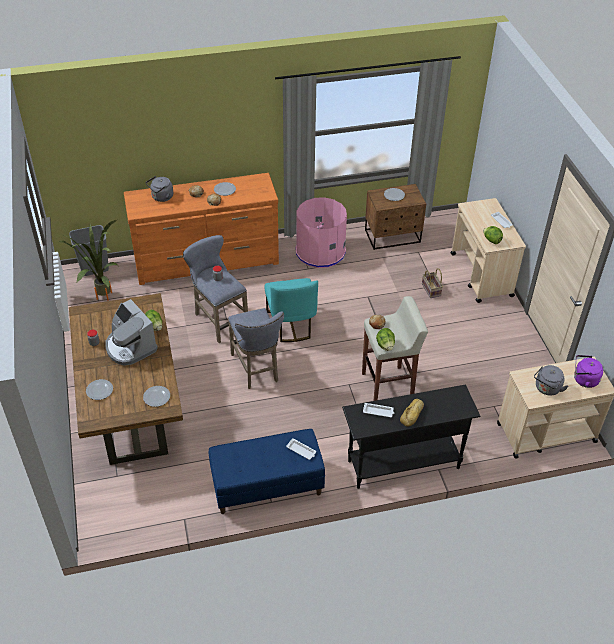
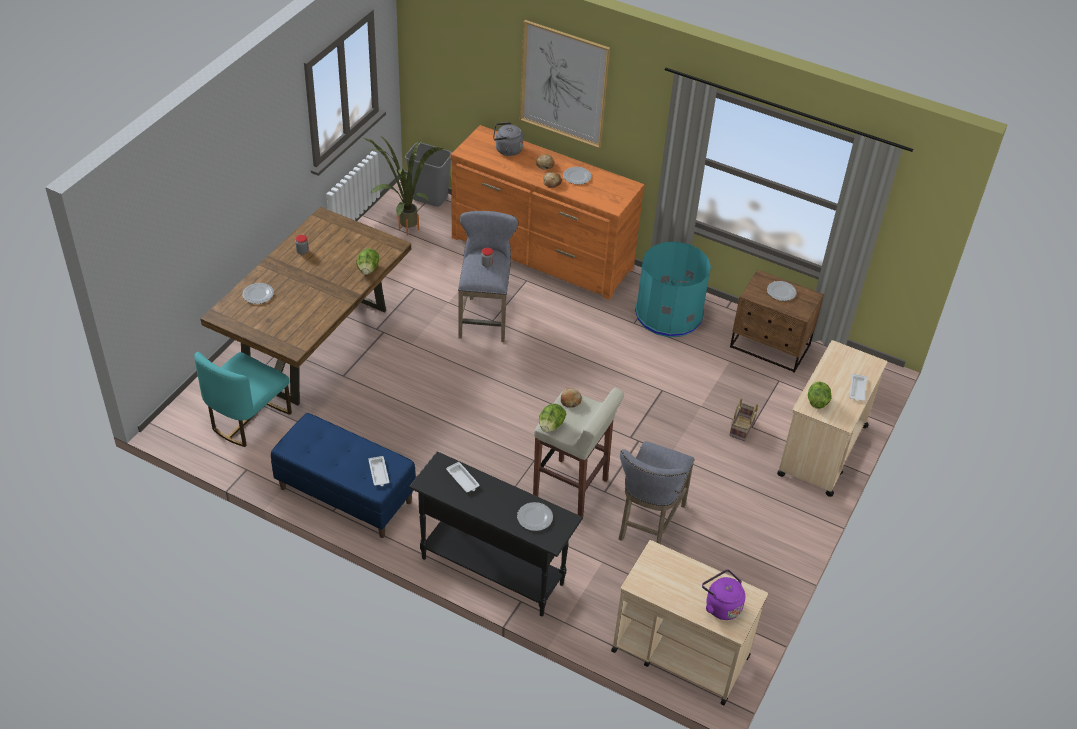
camera: 40 degrees right, 0 degrees up
(130, 347) = (326, 274): coffee machine -> none
(156, 397) = (295, 331): plate -> plate (534, 518)
(189, 128) = (564, 84): none -> picture
(256, 369) = (463, 386): grey stool -> grey stool (648, 524)
(291, 324) = (548, 366): turquoise chair -> turquoise chair (248, 419)
(320, 251) = (669, 314): pink trash can -> turquoise trash can
(412, 414) = (492, 505): bread -> none
(547, 389) = (666, 584): grey kettle -> none

